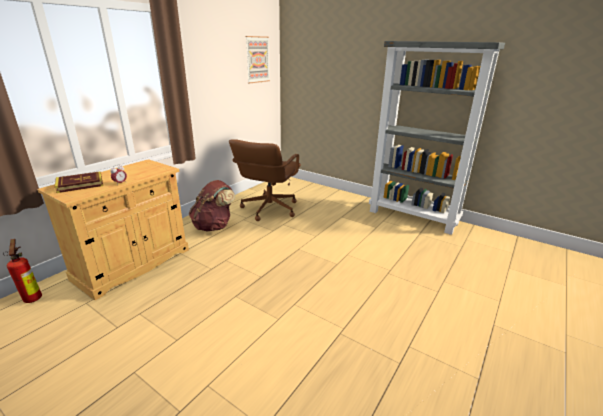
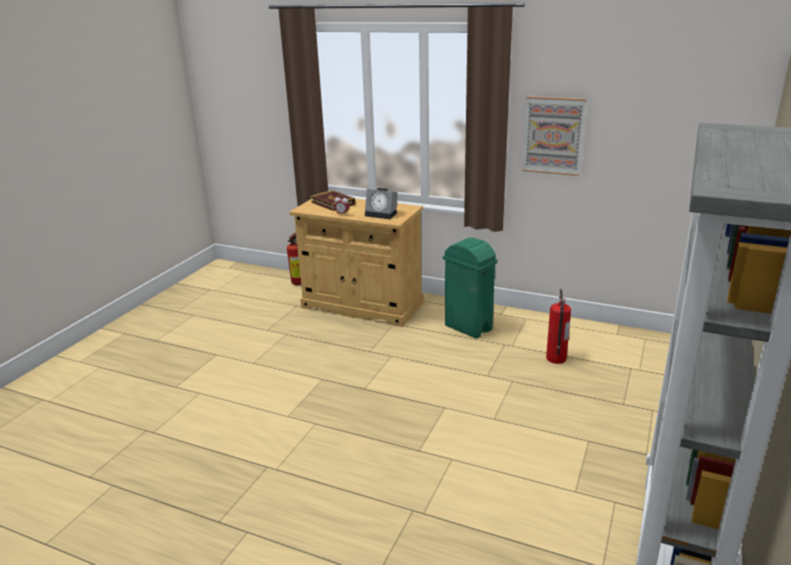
camera: 80 degrees right, 0 degrees up
(145, 171) = (382, 214): none -> alarm clock
(214, 226) = (468, 328): brown backpack -> green trash can
(257, 59) = (694, 106): picture -> picture (553, 135)
(269, 209) = (556, 358): brown office chair -> fire extinguisher

